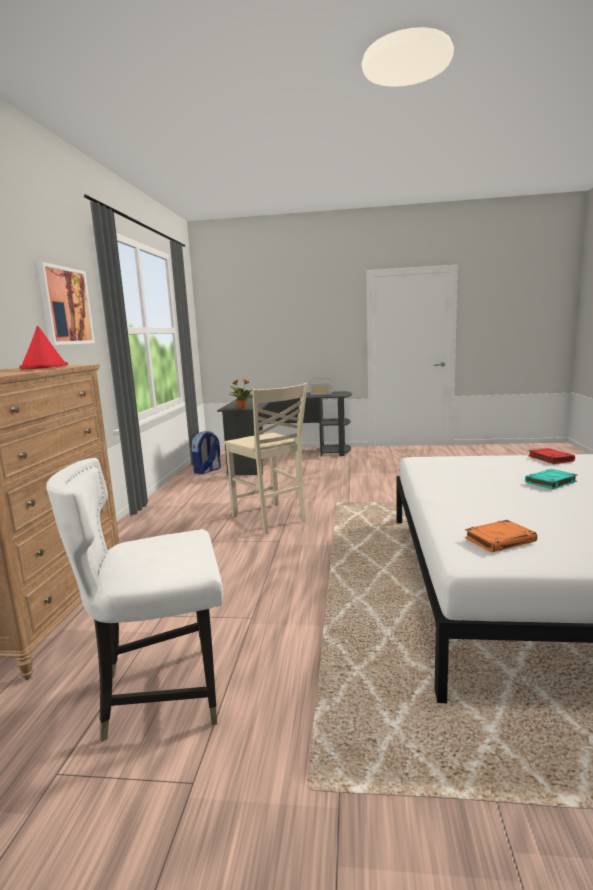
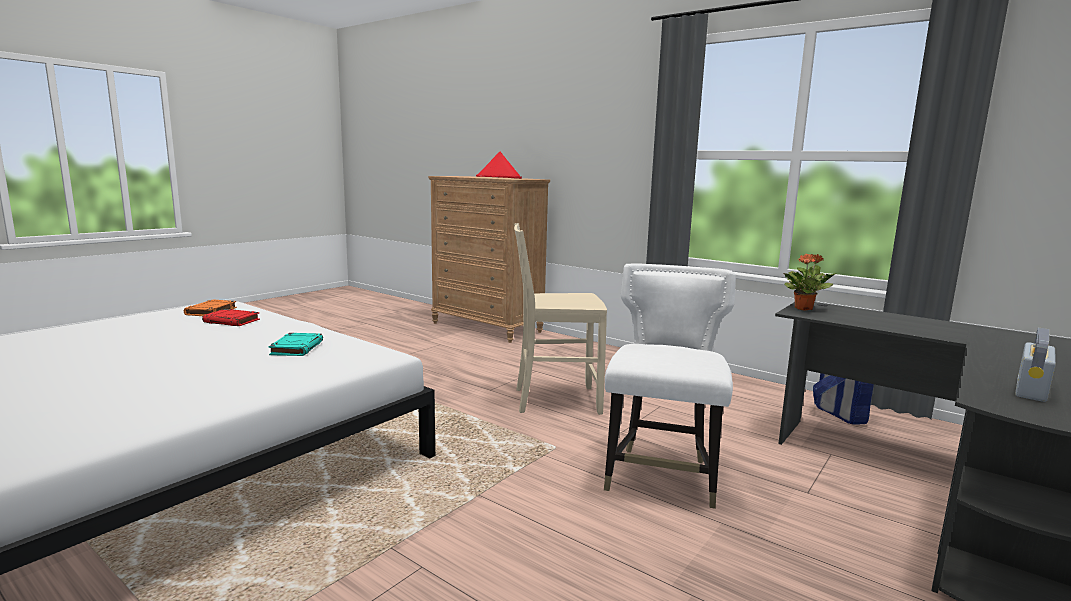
camera: 120 degrees right, 0 degrees up
(65, 306) = (620, 132): picture -> none
(161, 693) = (373, 336): white chair -> white chair (661, 477)
(550, 459) = (188, 406): red book -> red book (232, 321)
(550, 482) = (180, 361): turquoise book -> turquoise book (297, 348)

